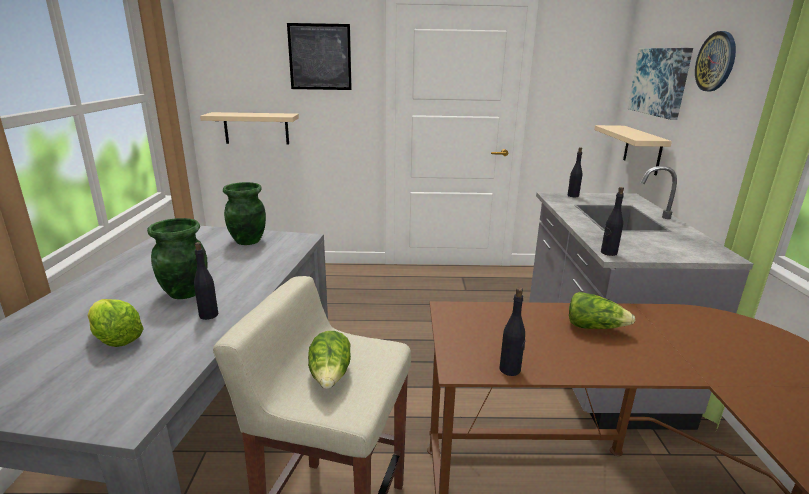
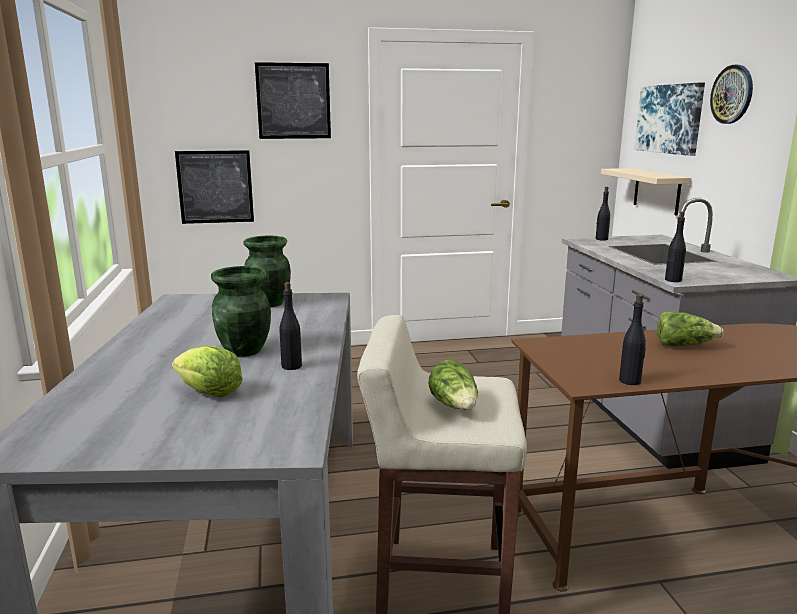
camera: 10 degrees left, 5 degrees down
(256, 128) = (215, 187): beige shelf -> picture

